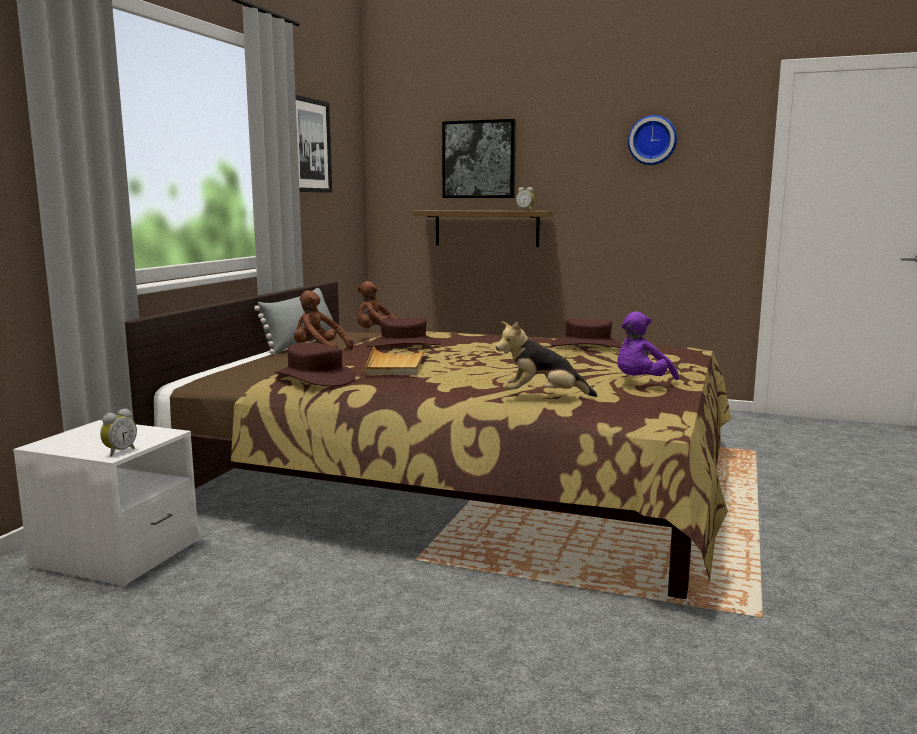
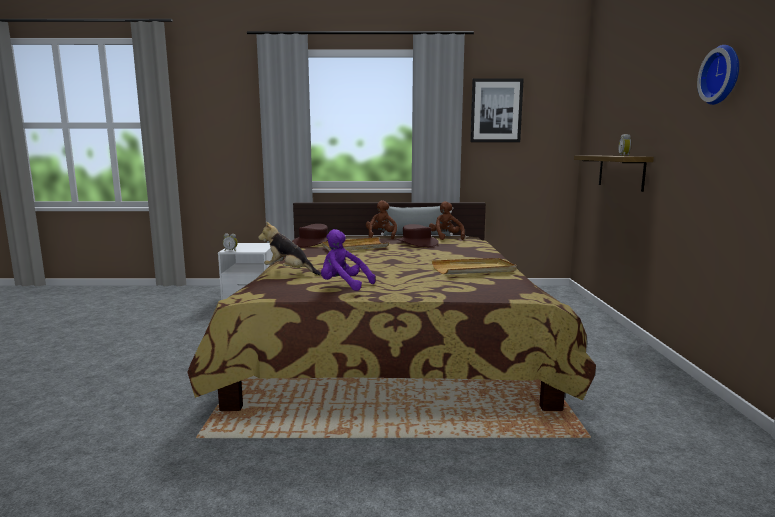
camera: 70 degrees right, 0 degrees up
(479, 159) = (623, 110): picture -> none
(542, 397) = (289, 272): plush toy -> plush toy turned 45 degrees counterclockwise
(587, 345) = (474, 269): brown hat -> beige tray

